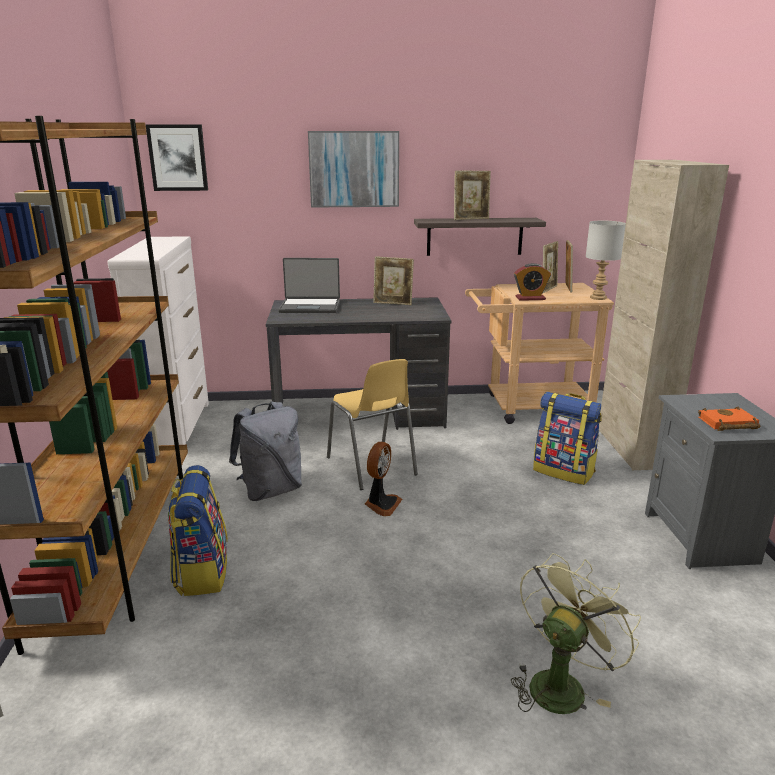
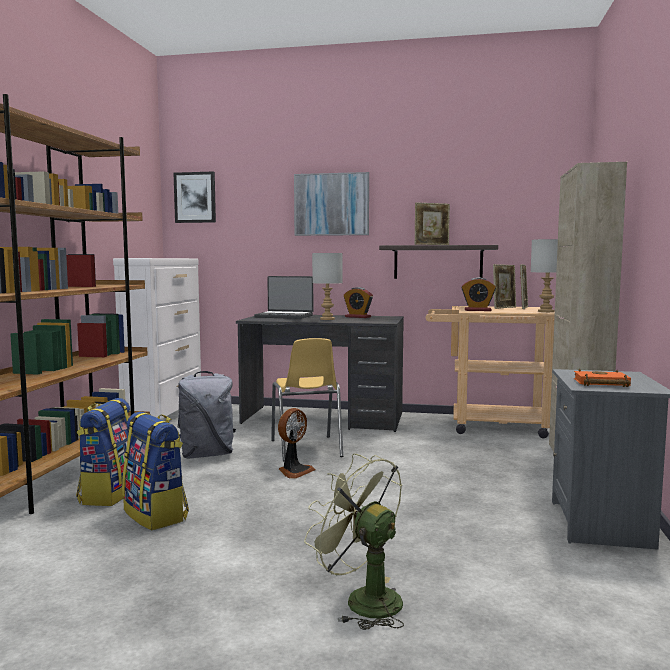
camera: 15 degrees right, 15 degrees down
(366, 312) = (328, 319): none -> grey table lamp
(393, 303) = (358, 317): picture frame -> alarm clock
(560, 683) = (362, 600): green fan -> green fan turned 105 degrees counterclockwise
(564, 471) = (489, 467): backpack -> backpack (156, 515)

